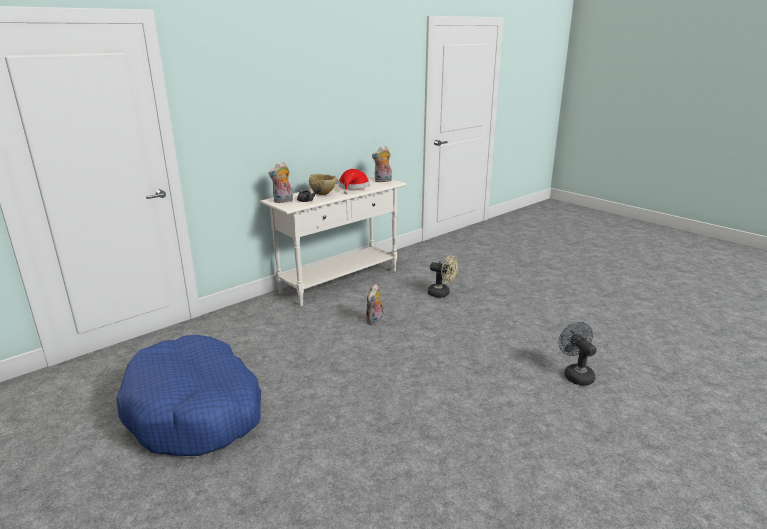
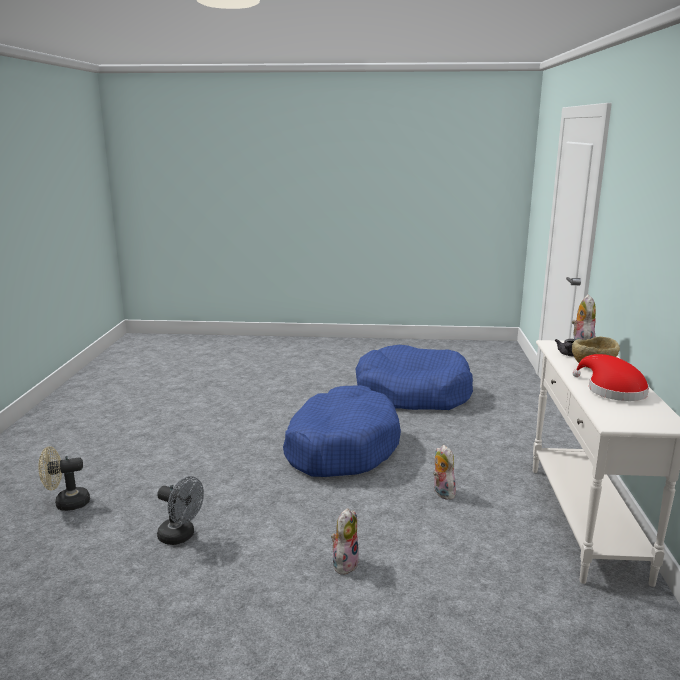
camera: 135 degrees right, 5 degrees down
(375, 385) = (341, 447): none -> blue dog bed
(383, 181) = (634, 419): plush toy -> plush toy (344, 563)
(442, 294) = (450, 575): beige fan -> beige fan (66, 503)

